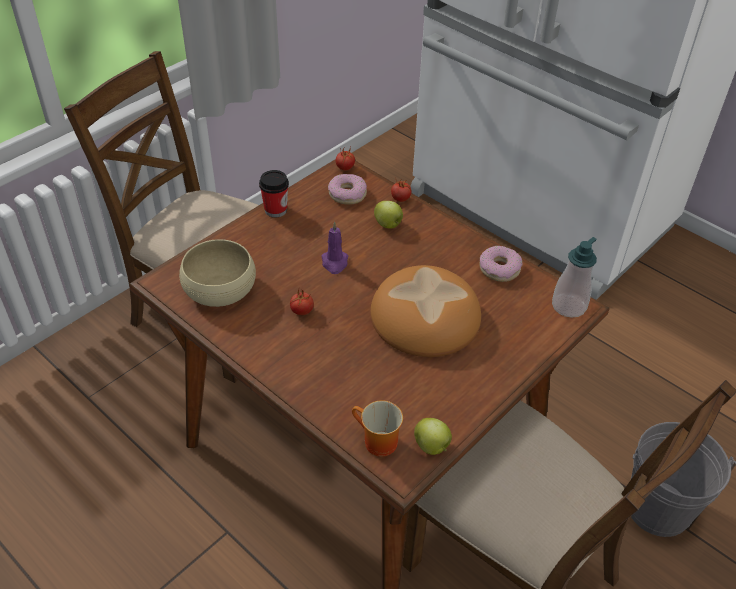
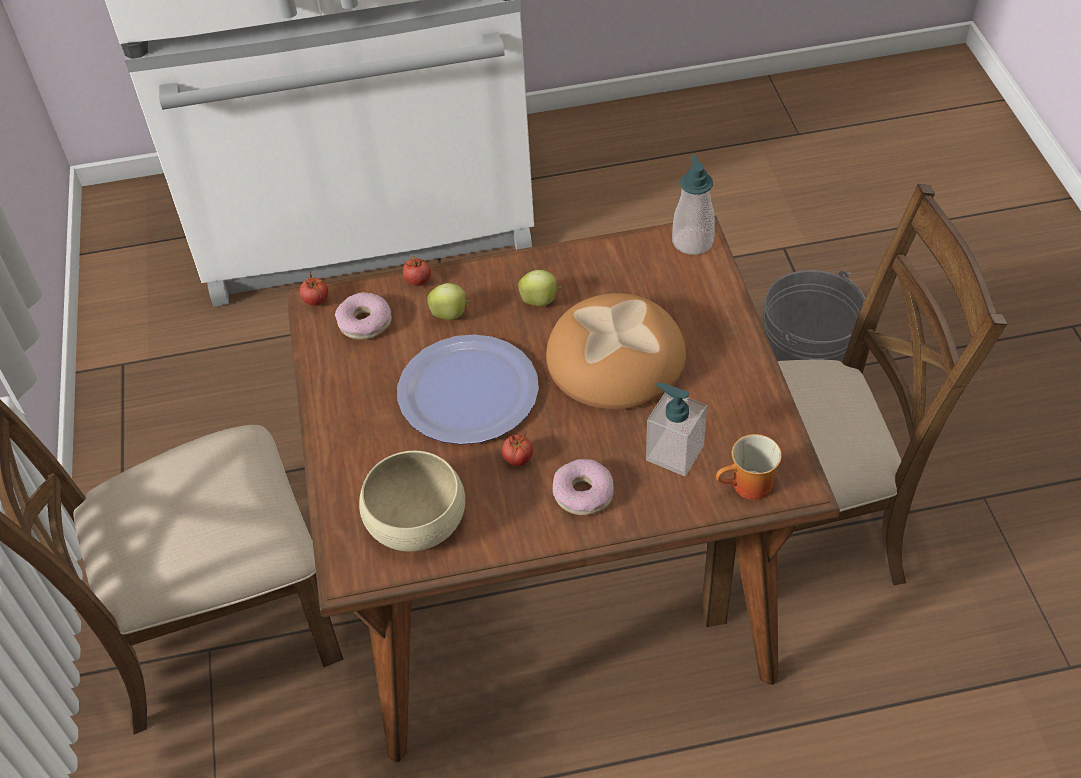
camera: 50 degrees left, 5 degrees up
(275, 210) = (327, 402): cup -> none
(335, 263) = (468, 392): purple candle -> plate
(372, 386) = (674, 453): none -> soap dispenser
(432, 447) = (786, 446): apple -> apple (540, 301)
(499, 269) = (598, 262): donut -> donut (583, 493)

